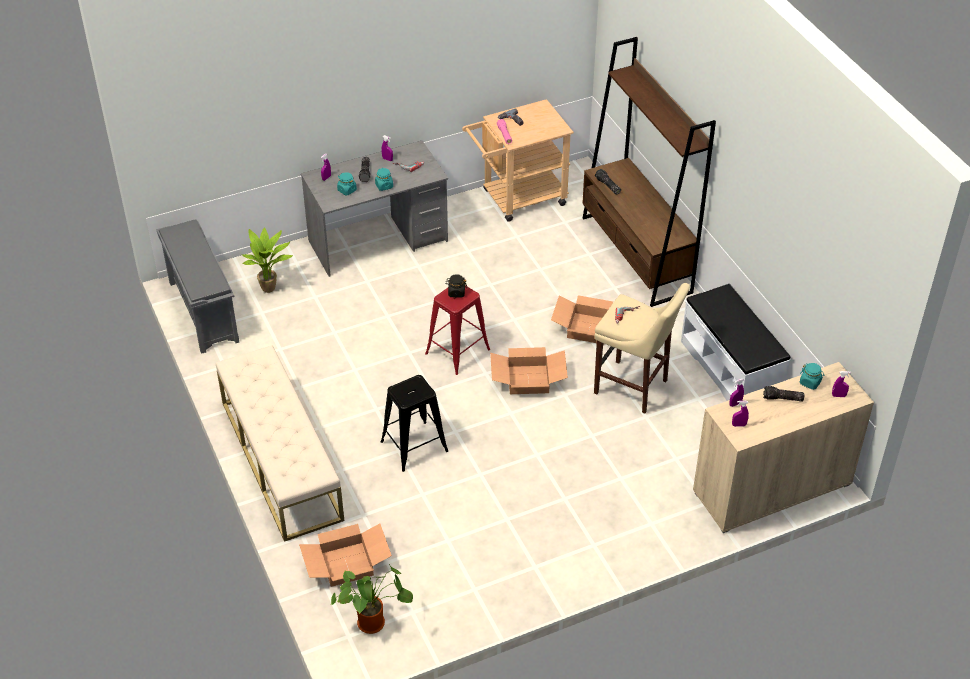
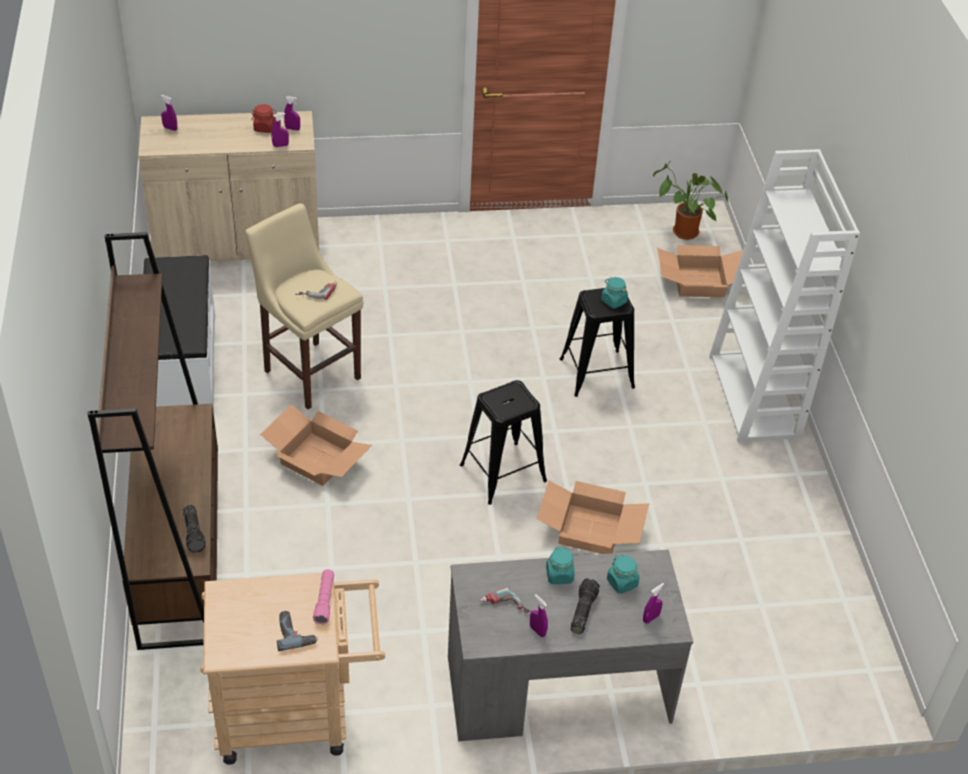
camera: 165 degrees left, 0 degrees up
(202, 311) = (851, 632): grey shoe rack -> none
(271, 289) = (744, 644): potted plant -> none
(281, 460) = (755, 397): beige bench -> white bookcase
(456, 292) = (507, 404): black jar -> none
(457, 351) = (503, 473): red stool -> black stool
(528, 379) = (429, 414): cardboard box -> cardboard box (589, 530)
(762, 419) = (265, 128): none -> red jar
(782, 399) = (229, 139): flashlight -> none
(810, 382) = (187, 145): turquoise jar -> turquoise jar (613, 301)

